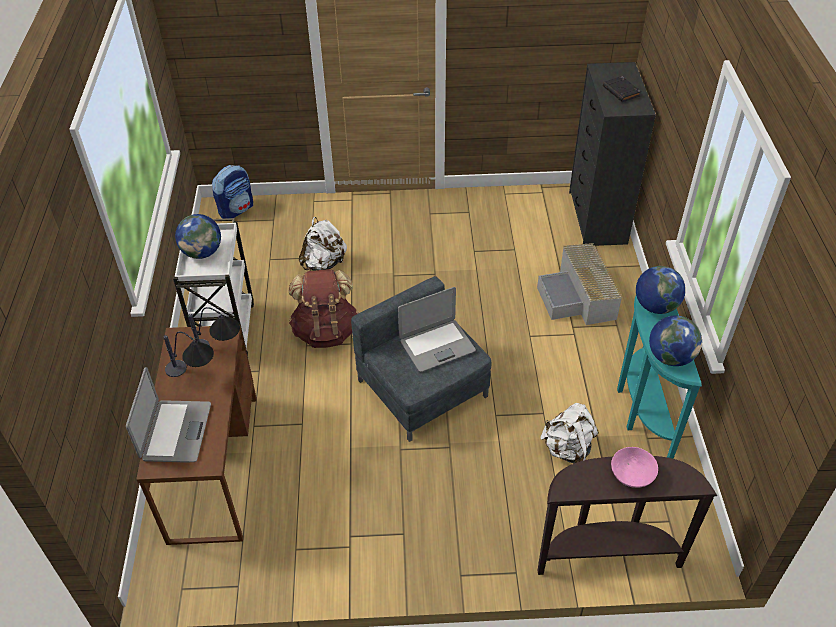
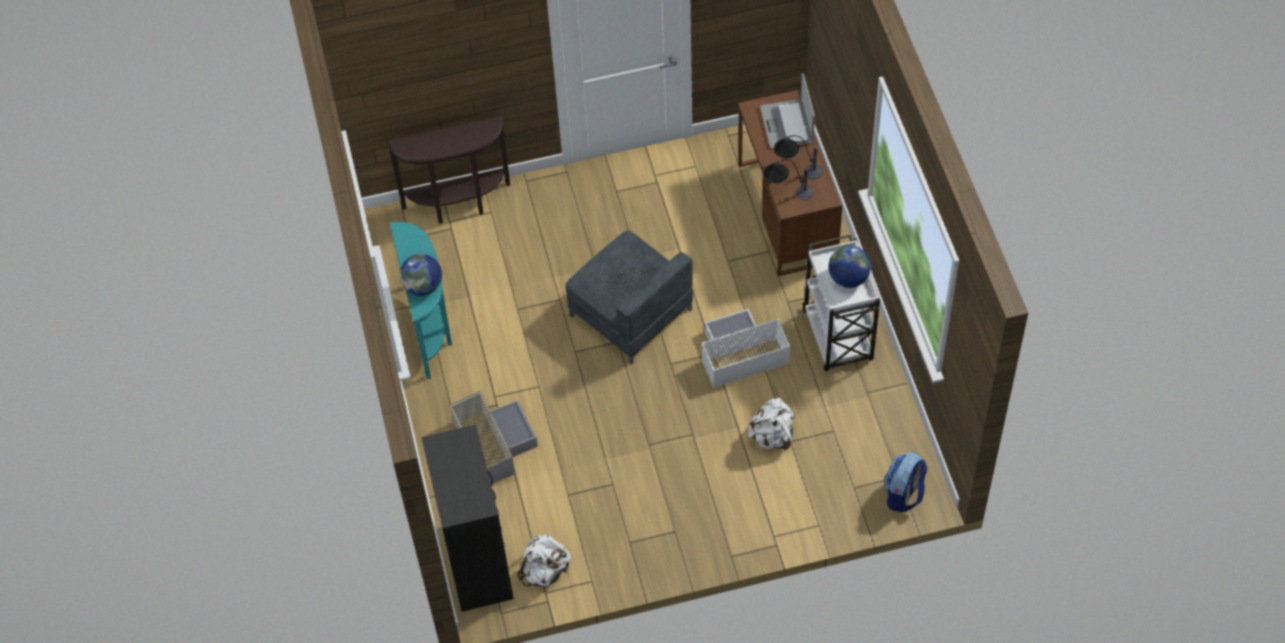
camera: 170 degrees right, 10 degrees up
(326, 331) = (740, 354): brown backpack -> white storage box
(437, 345) = (616, 284): laptop -> none
(567, 449) = (494, 281): white backpack -> white backpack (545, 571)
(621, 92) = (457, 468): black book -> none
(632, 475) = (444, 142): pink bowl -> none
(670, 357) = (413, 240): globe -> none

